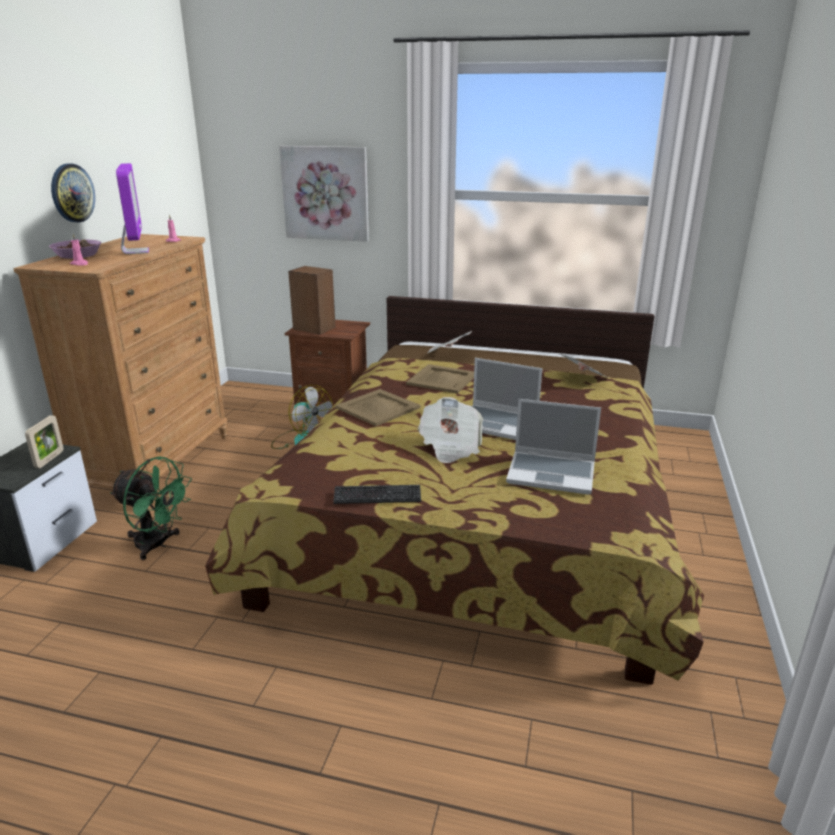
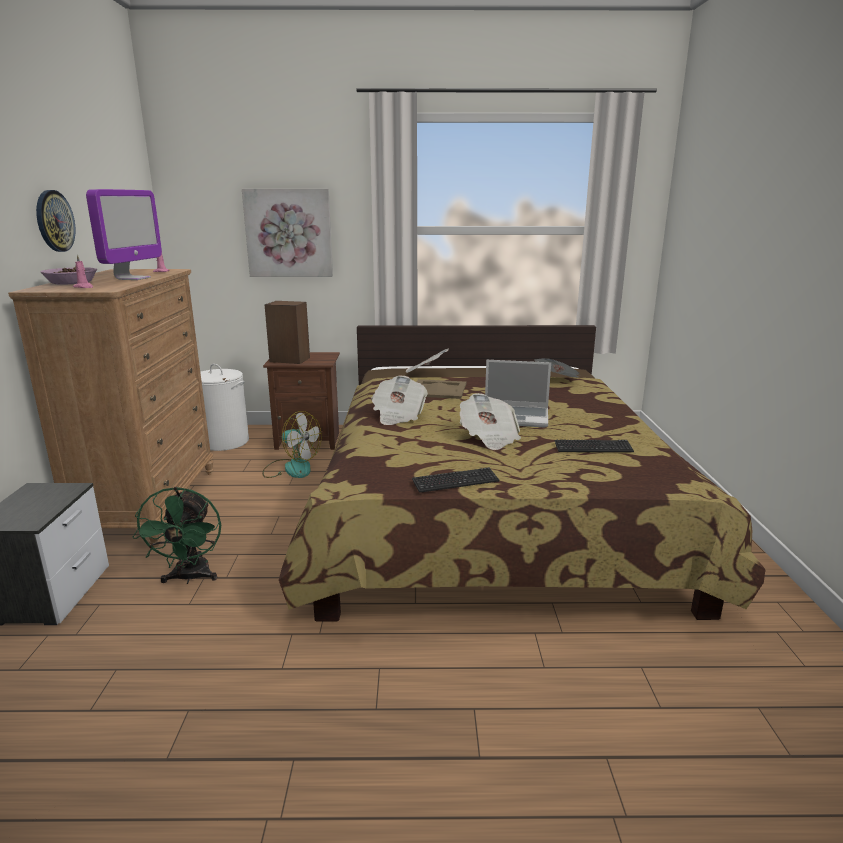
camera: 15 degrees left, 5 degrees down
(49, 459) = (64, 497): picture frame -> none
(135, 251) = (133, 278): monitor -> monitor turned 45 degrees clockwise
(157, 545) = (190, 578): green fan -> green fan turned 75 degrees clockwise
(254, 403) = (225, 442): none -> white laundry basket
(378, 408) = (398, 415): beige tray -> newspaper
(552, 474) = (593, 448): laptop -> keyboard

